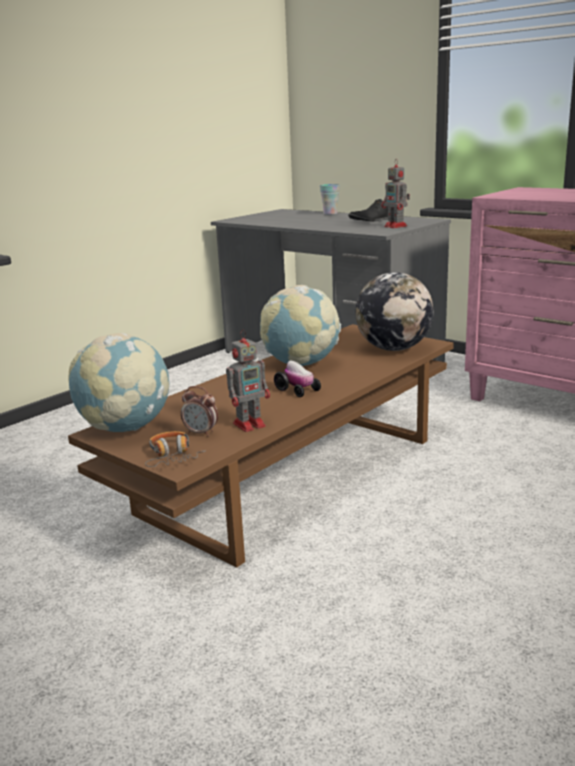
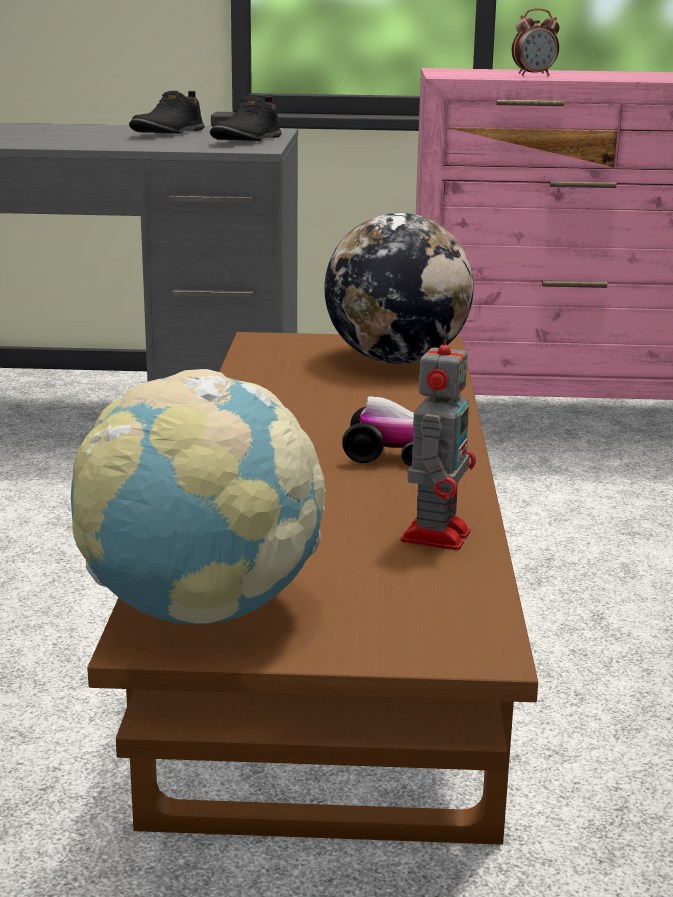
camera: 40 degrees left, 0 degrees up
(172, 456) = (424, 636): headphones -> none
(201, 433) = (382, 575): alarm clock -> alarm clock (533, 75)
(301, 364) = (294, 411): globe -> none
(330, 213) = (36, 125): cup -> none
(396, 226) = (246, 140): toy robot -> black shoe

